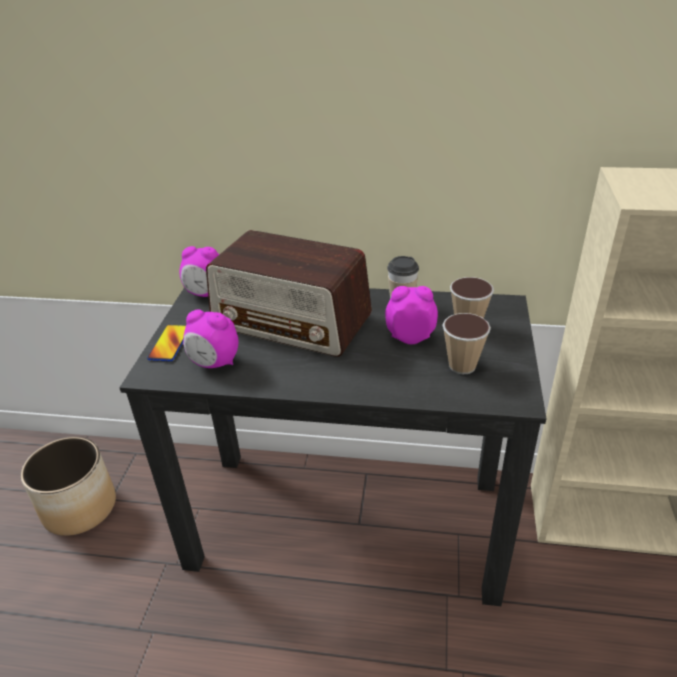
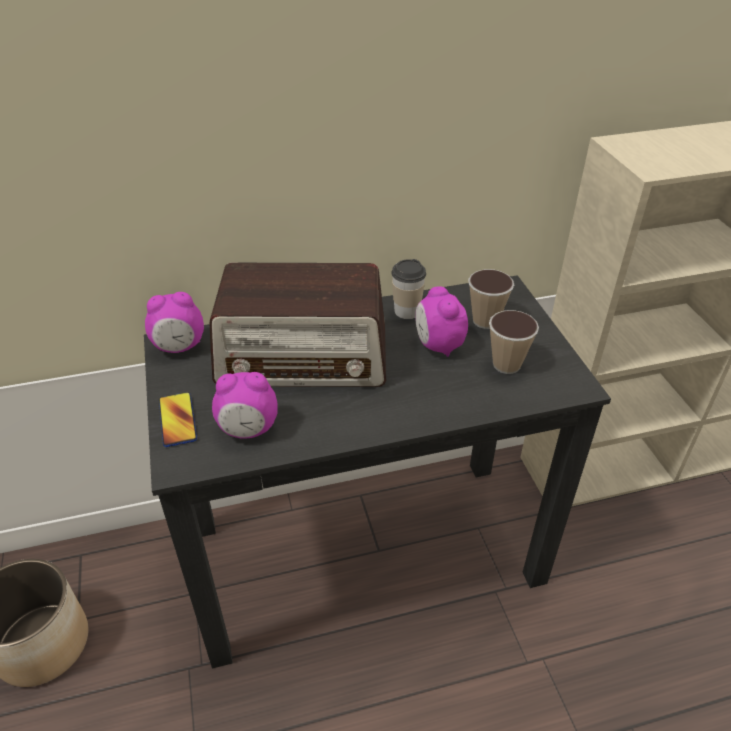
camera: 25 degrees left, 5 degrees up
(410, 336) = (438, 345): alarm clock -> alarm clock turned 90 degrees counterclockwise

